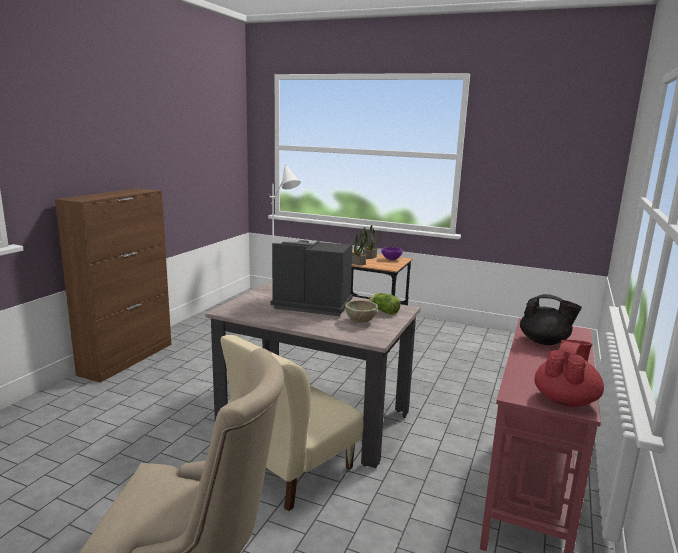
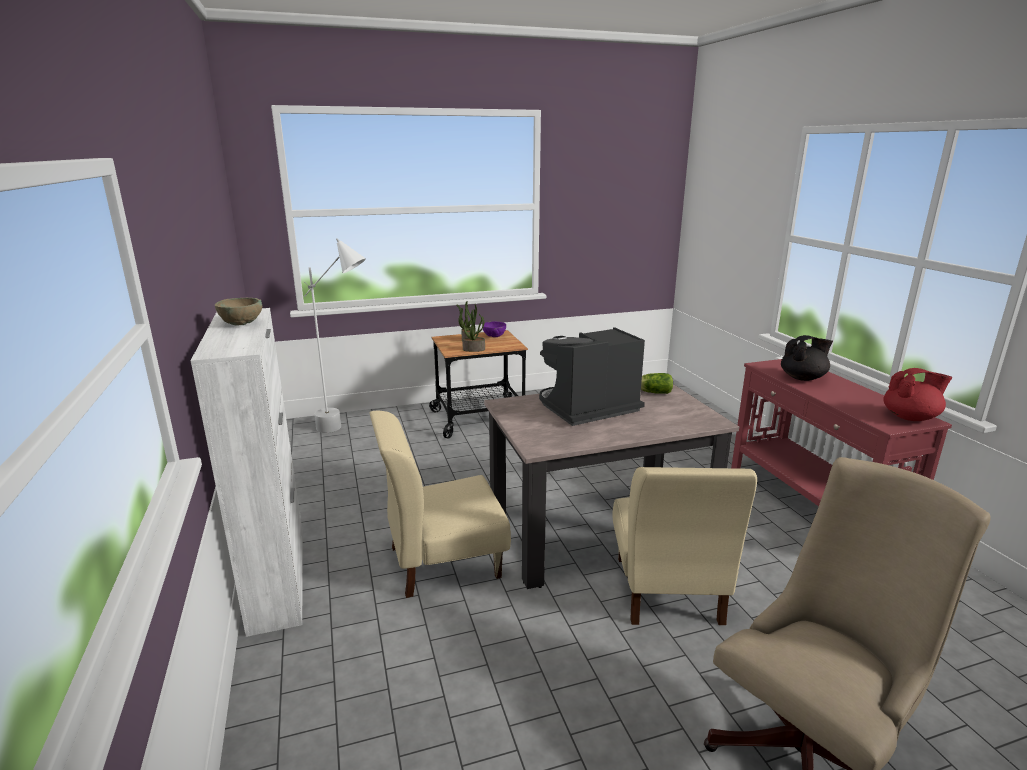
camera: 40 degrees left, 5 degrees up
(127, 358) = (278, 577): brown cabinet -> white cabinet
(203, 388) = (443, 561): none -> beige chair
(360, 322) = (665, 410): beige bowl -> beige bowl (241, 324)
(565, 400) = (910, 417): red teapot -> red teapot turned 90 degrees clockwise

